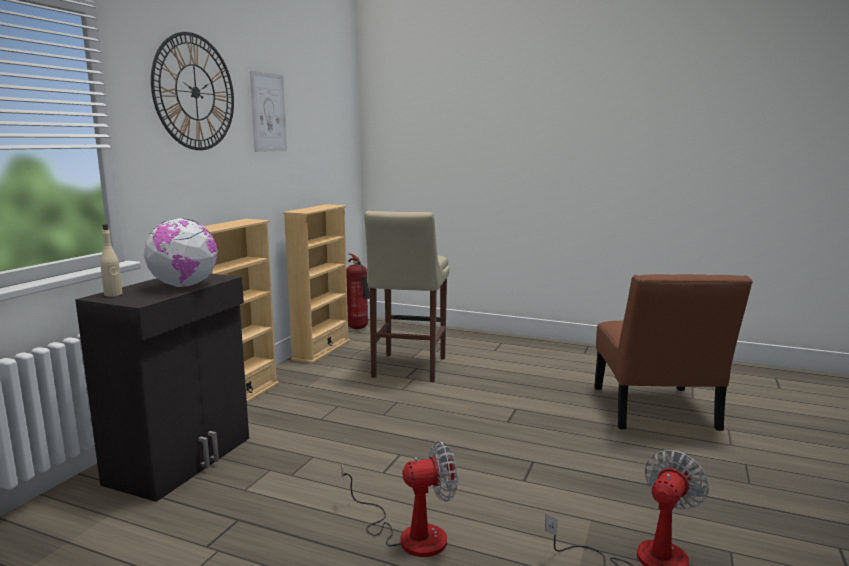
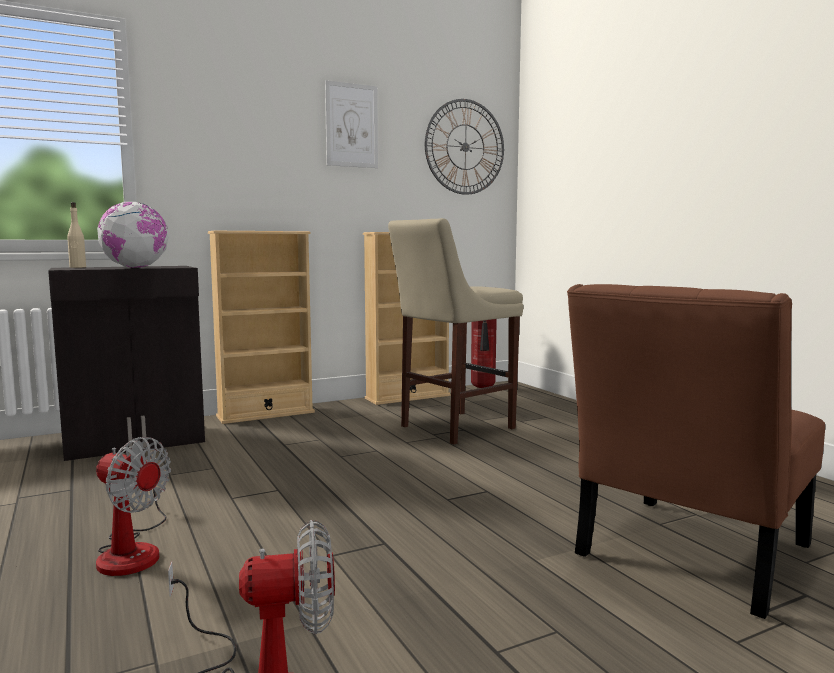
camera: 40 degrees right, 5 degrees down
(195, 92) = (244, 101): wall clock -> wall clock (465, 147)

